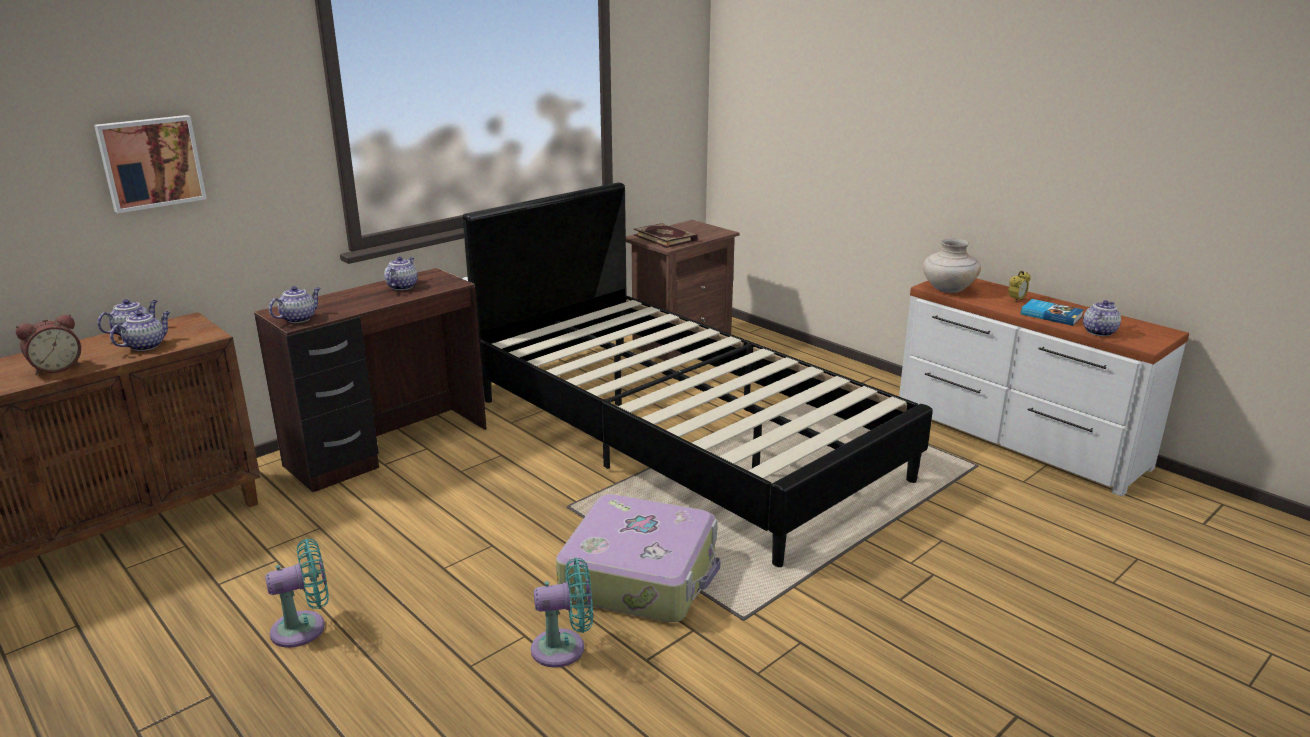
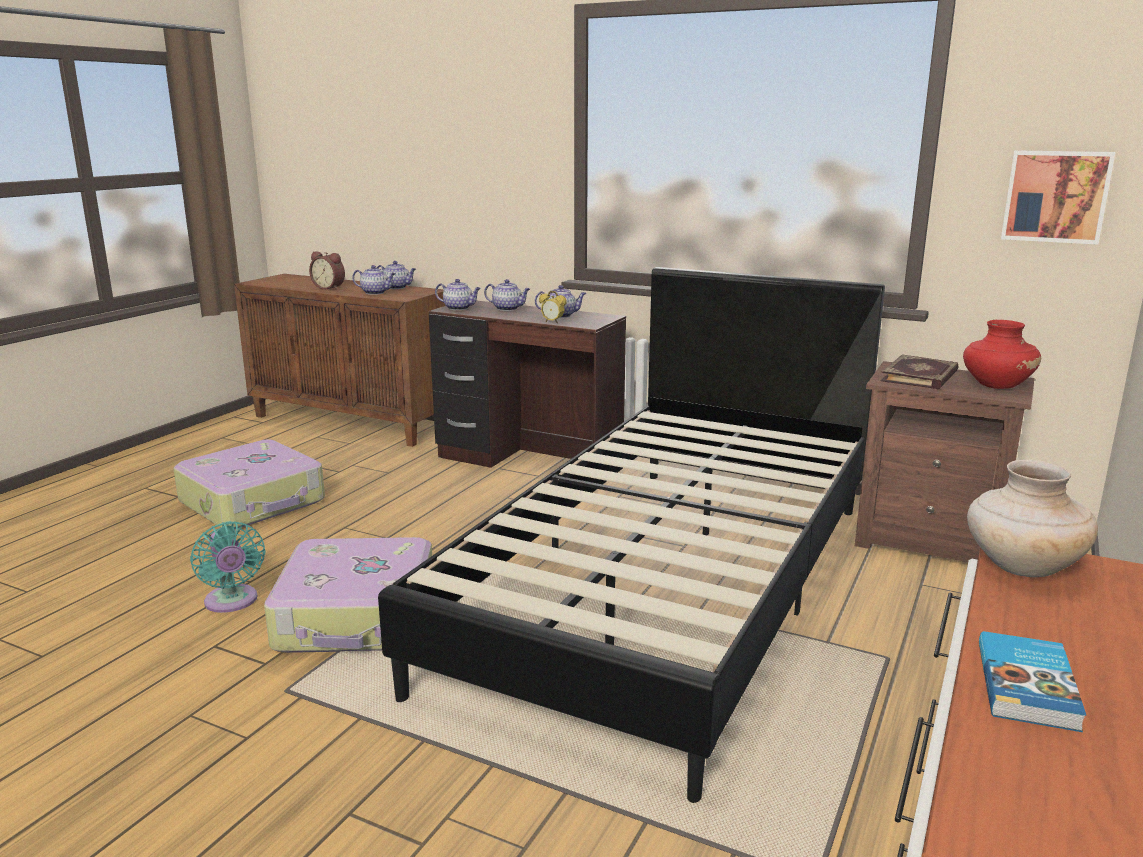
camera: 70 degrees right, 5 degrees down
(151, 162) = (441, 166): picture -> picture (1056, 196)
(304, 628) = (254, 501): turquoise fan -> suitcase
(699, 229) = (996, 385): none -> red vase
(1016, 300) = (1072, 641): alarm clock -> alarm clock (552, 322)
(1099, 332) = (995, 755): teapot -> teapot (508, 309)

